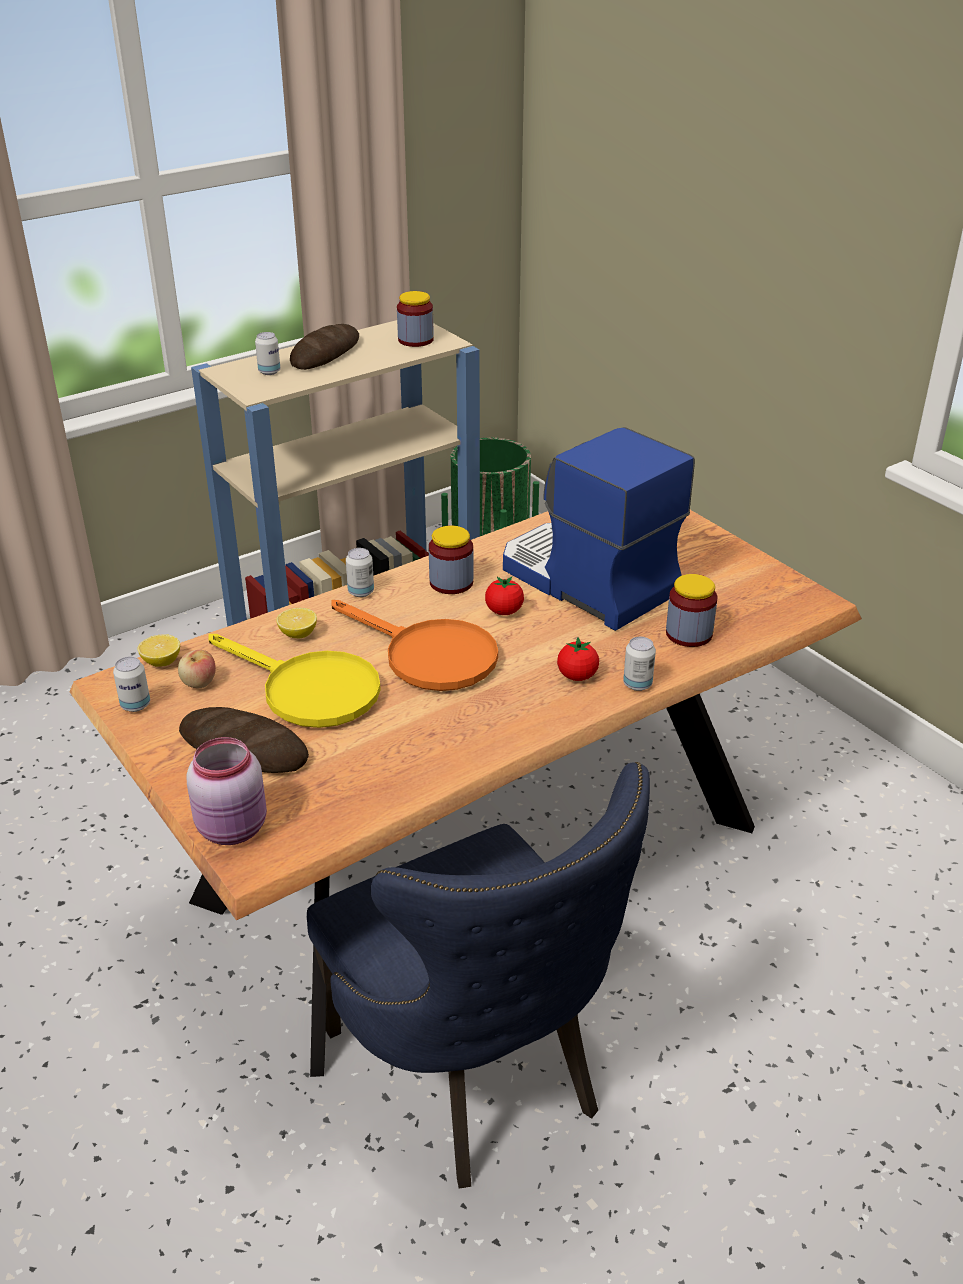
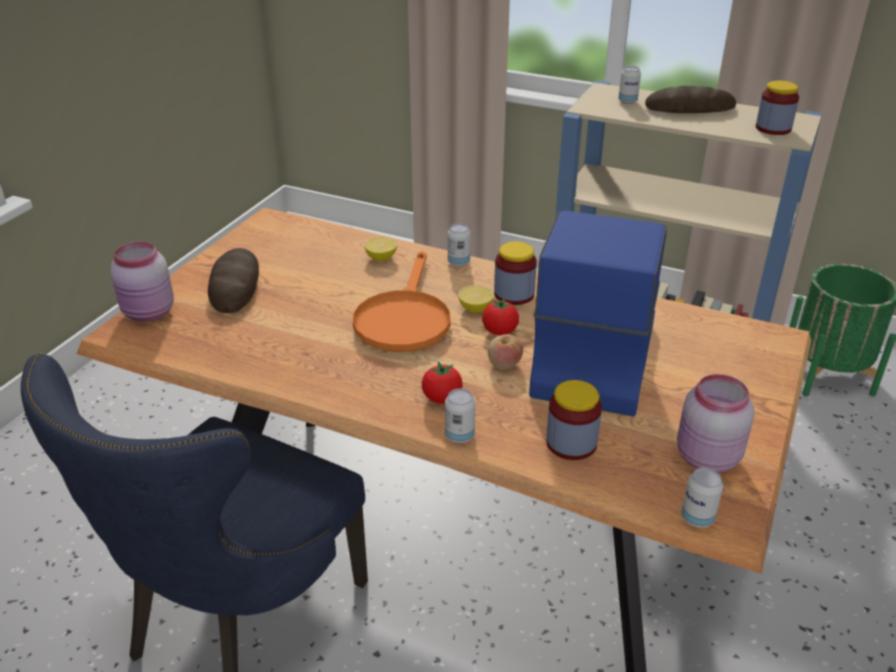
camera: 60 degrees right, 0 degrees up
(135, 705) = (253, 234): can -> can (697, 518)
(161, 662) = (305, 225): lemon -> lemon (475, 309)
(199, 683) = (293, 245): apple -> apple (504, 364)
(308, 690) = (318, 286): yellow frying pan -> none
(749, 584) = (705, 458): none -> pink jar

